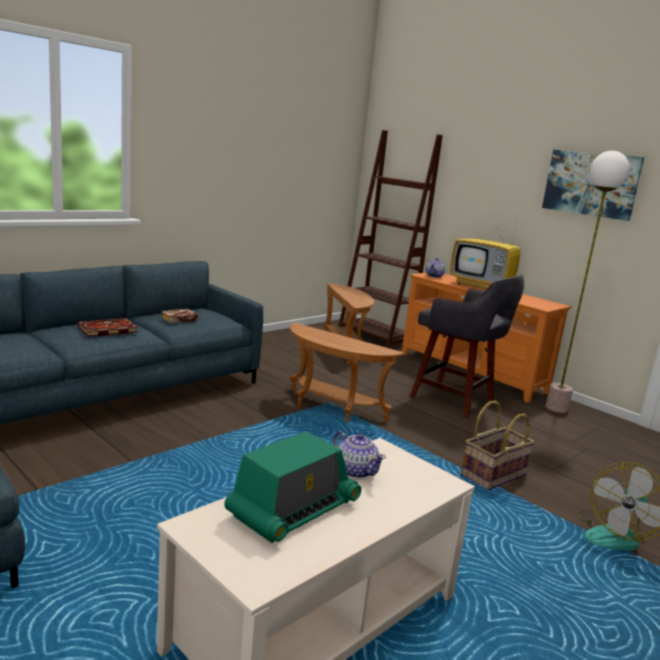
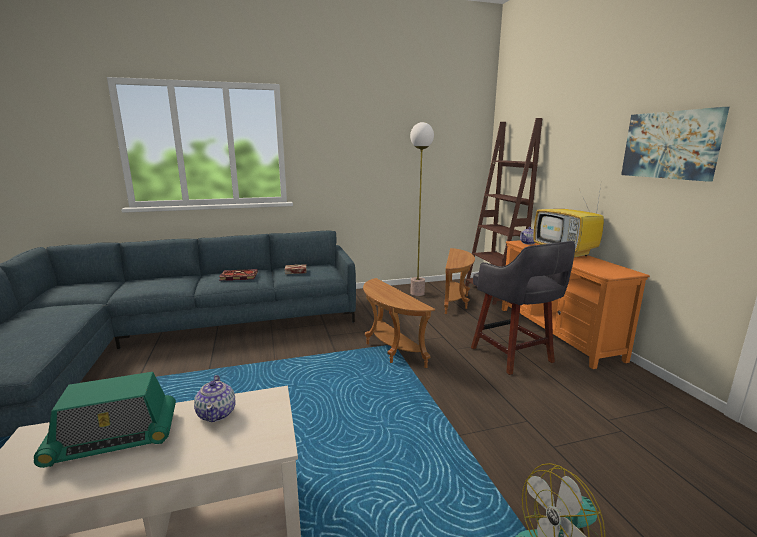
camera: 30 degrees right, 0 degrees up
(493, 474) = (478, 437): basket -> none
(556, 408) = (623, 379): floor lamp -> floor lamp (417, 293)

